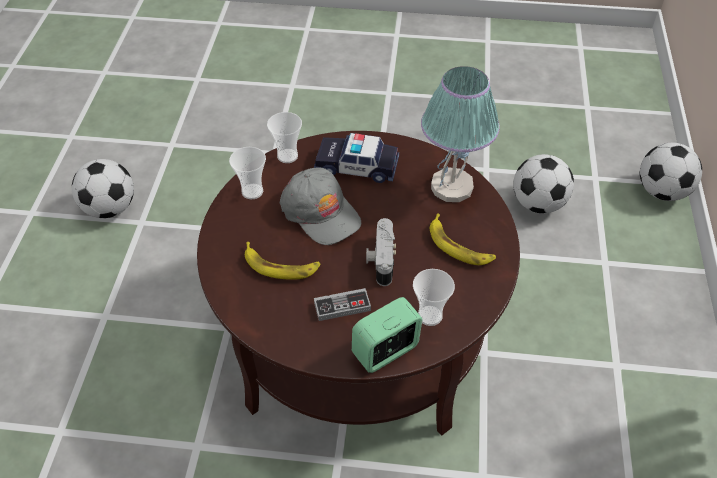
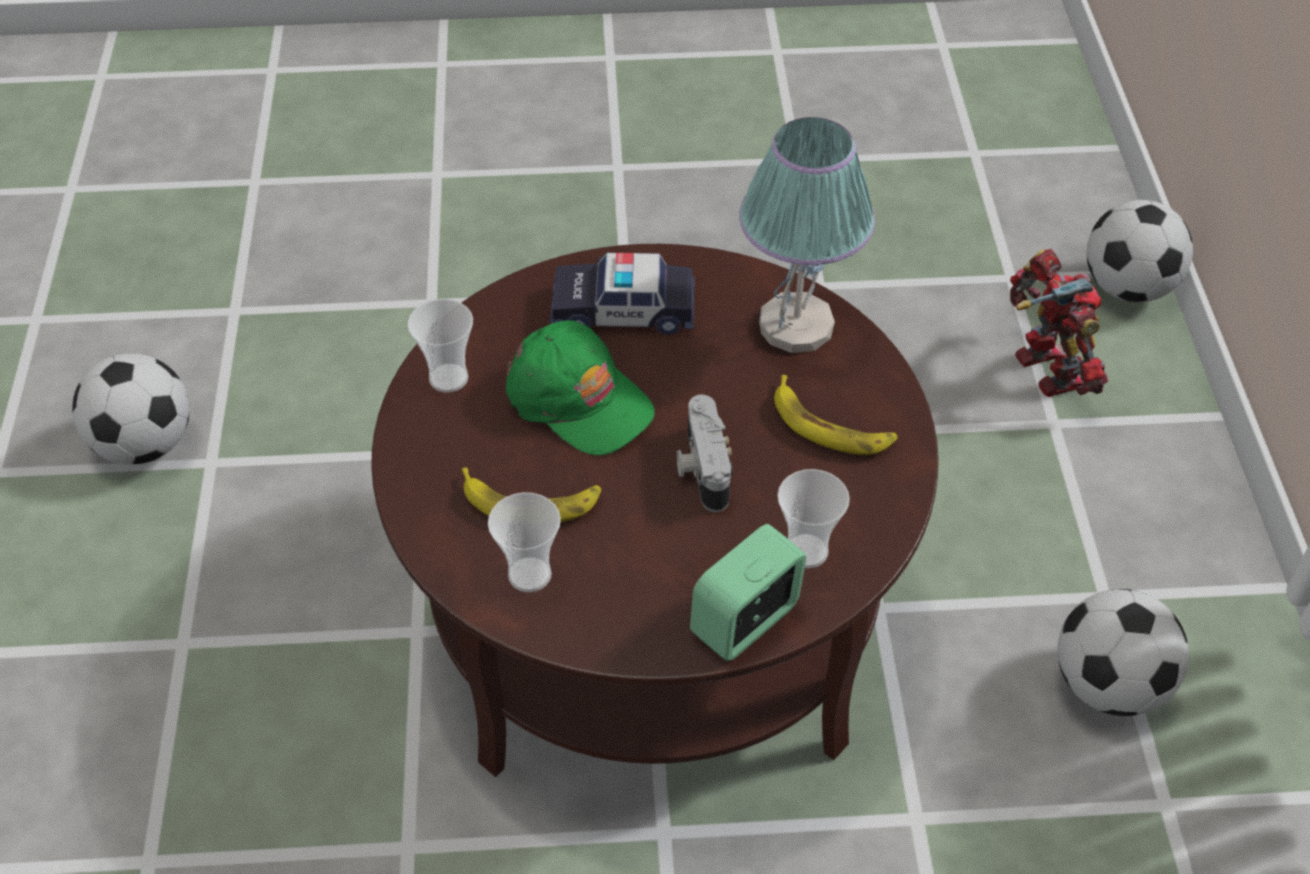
camera: 10 degrees left, 0 degrees up
(287, 156) = (496, 307): cup -> cup (529, 574)
(320, 212) = (579, 399): grey cap -> green cap
(342, 306) = (654, 557): game controller -> none
(538, 204) = (921, 335): football -> football (1108, 685)
(605, 233) = (1045, 373): none -> toy robot

